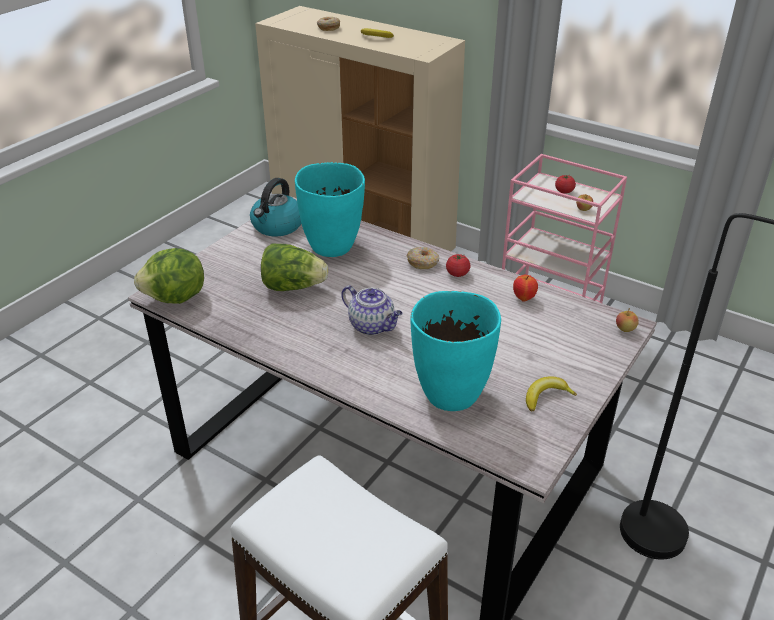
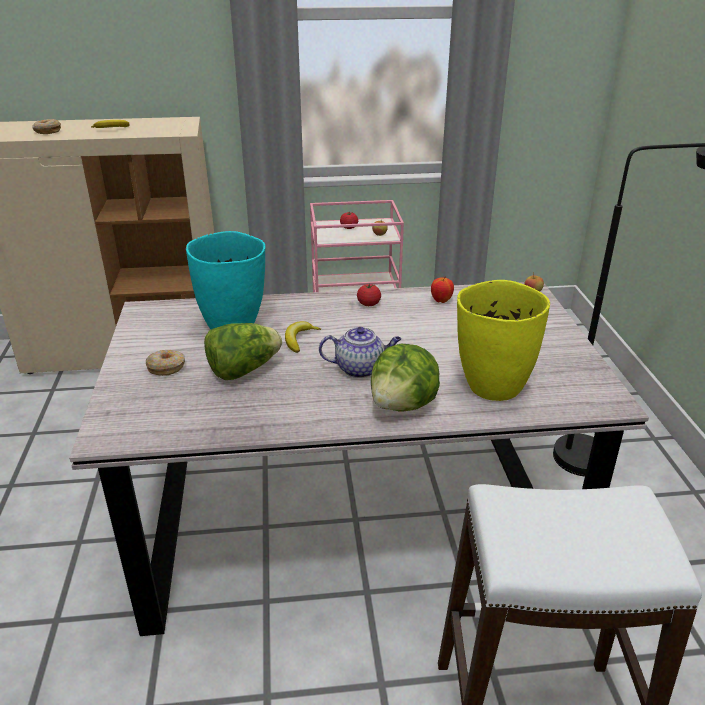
camera: 40 degrees left, 5 degrees down
(176, 298) = (132, 433): lettuce -> lettuce (403, 405)
(277, 226) = (152, 329): kettle -> none
(423, 262) = (329, 307): donut -> donut (166, 367)
(450, 393) = (492, 387): turquoise vase -> yellow vase
(546, 397) = (554, 356): banana -> banana (299, 340)

